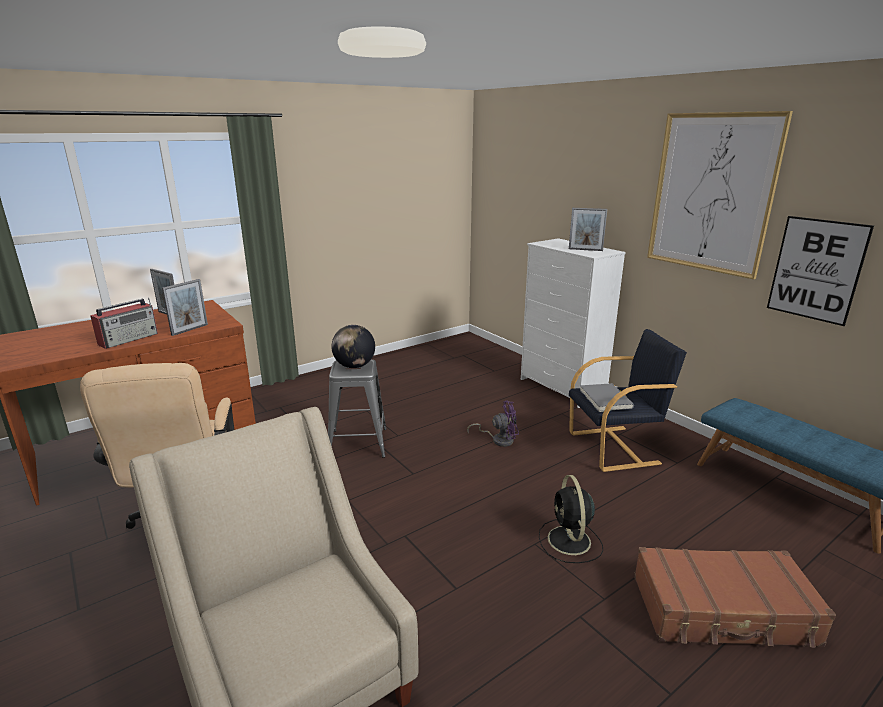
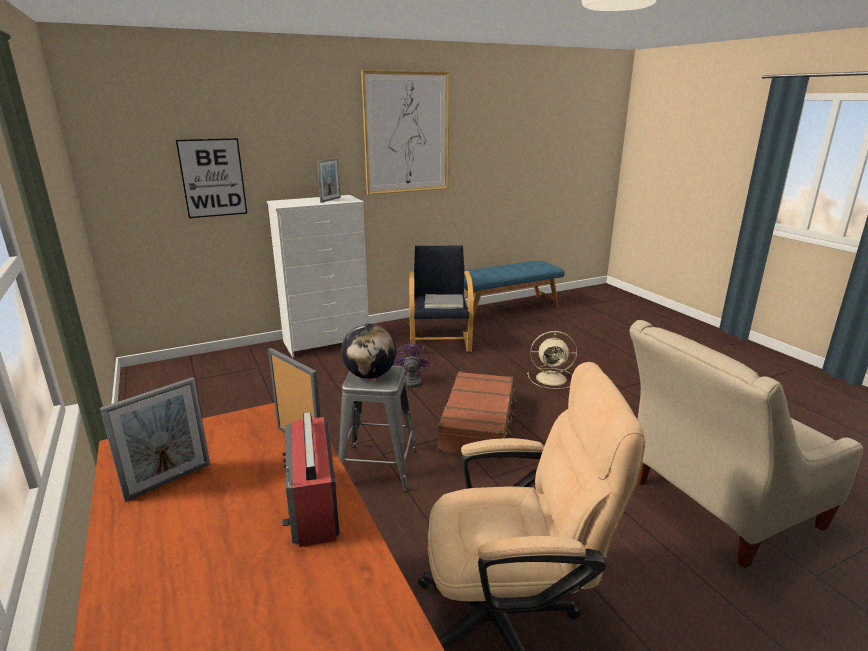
camera: 80 degrees left, 0 degrees up
(129, 339) = (314, 505): radio -> radio turned 150 degrees counterclockwise
(569, 542) = (552, 378): black fan -> beige fan
(723, 611) = (607, 349): brown suitcase -> brown suitcase (478, 424)
(816, 269) = (477, 173): picture -> picture (213, 178)

